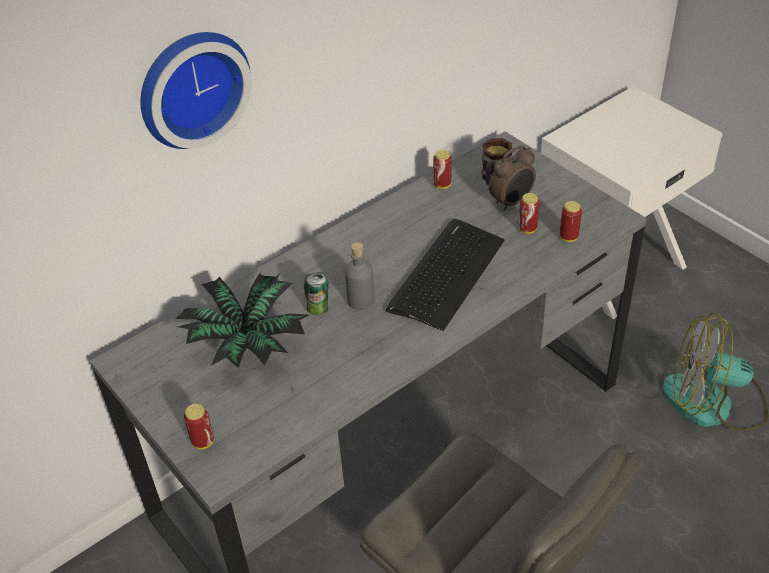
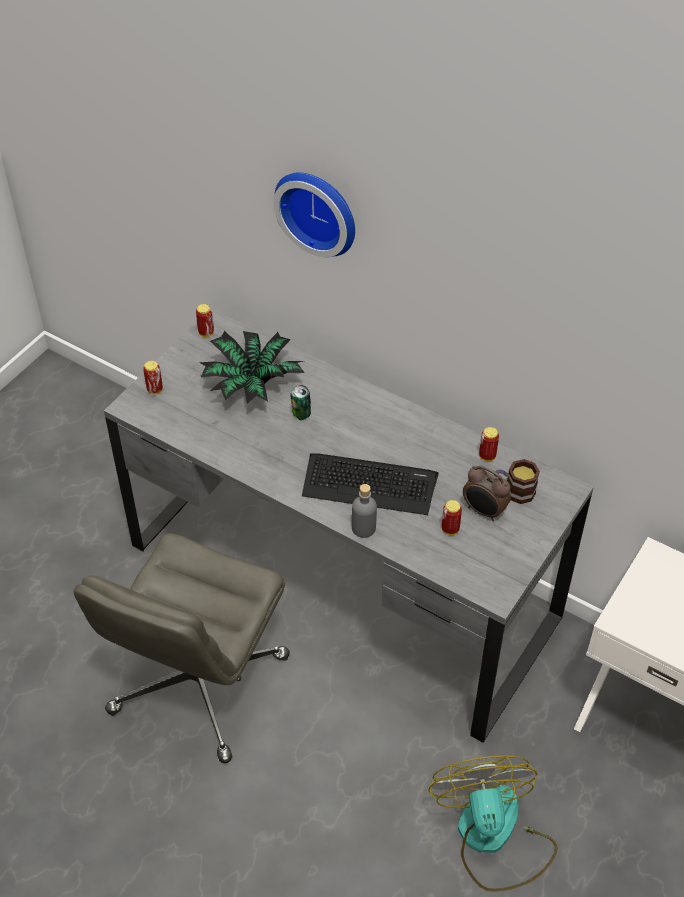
camera: 70 degrees right, 5 degrees up
(361, 300) = (319, 437): grey bottle -> grey bottle (363, 528)
(568, 237) = (451, 561): can -> can (206, 333)

